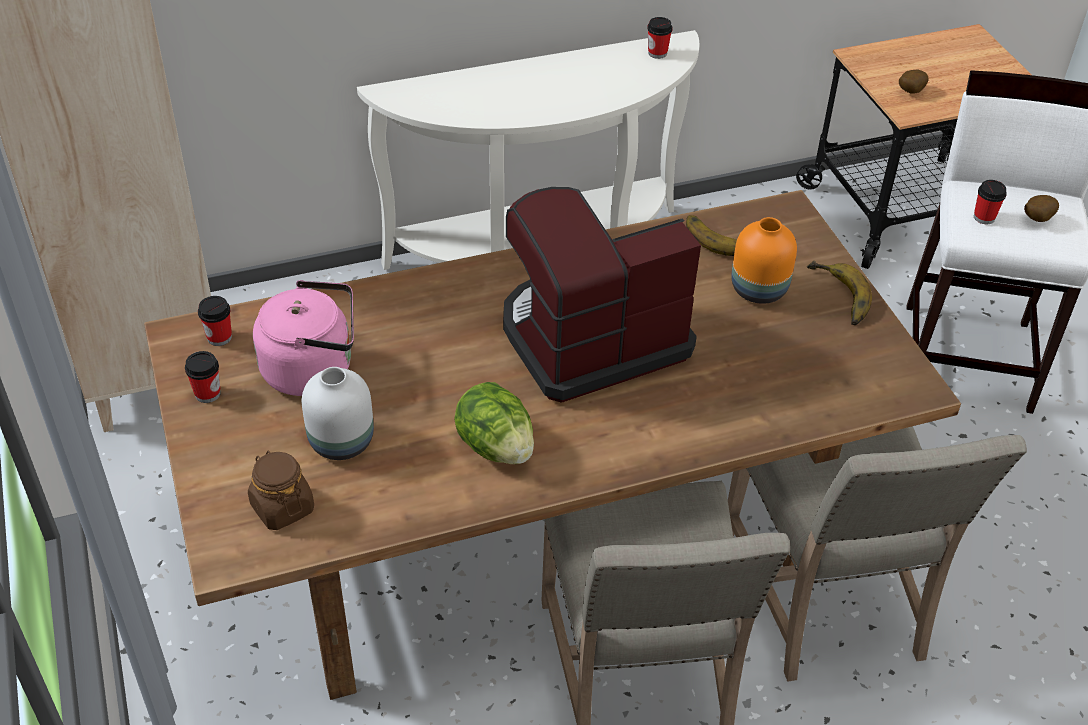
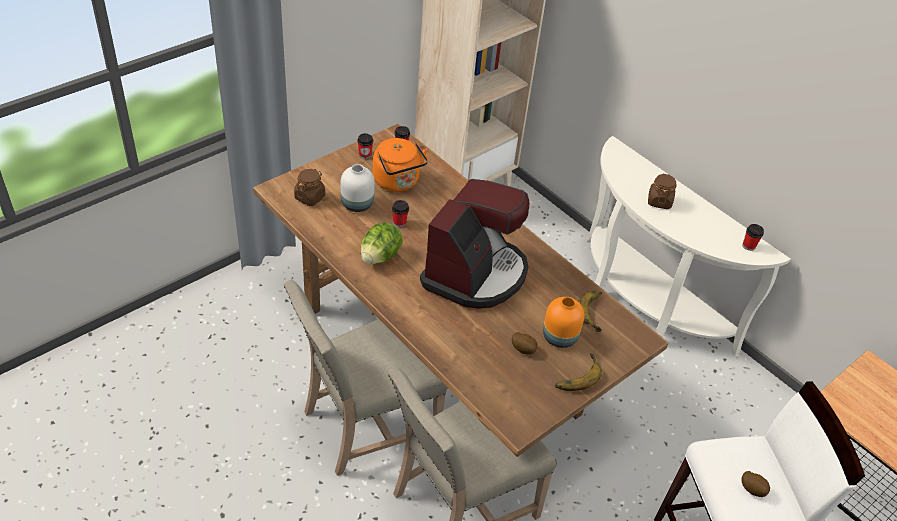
camera: 65 degrees right, 0 degrees up
(313, 369) = (398, 182): pink kettle -> orange kettle
(530, 95) = (659, 201): none -> brown jar
(590, 338) = (475, 273): coffee machine -> coffee machine turned 75 degrees clockwise
(909, 92) = (854, 401): potato -> potato (523, 349)
(984, 217) = (731, 457): cup -> cup (399, 222)

